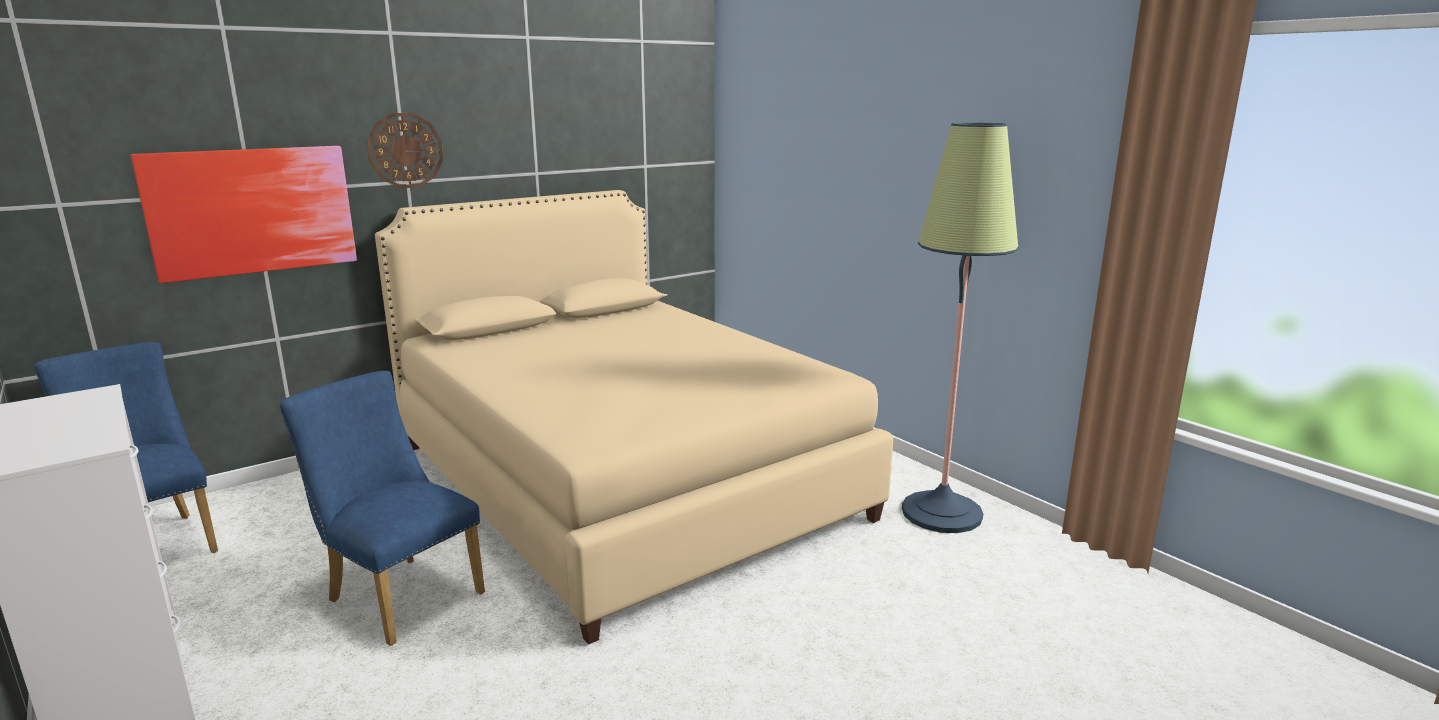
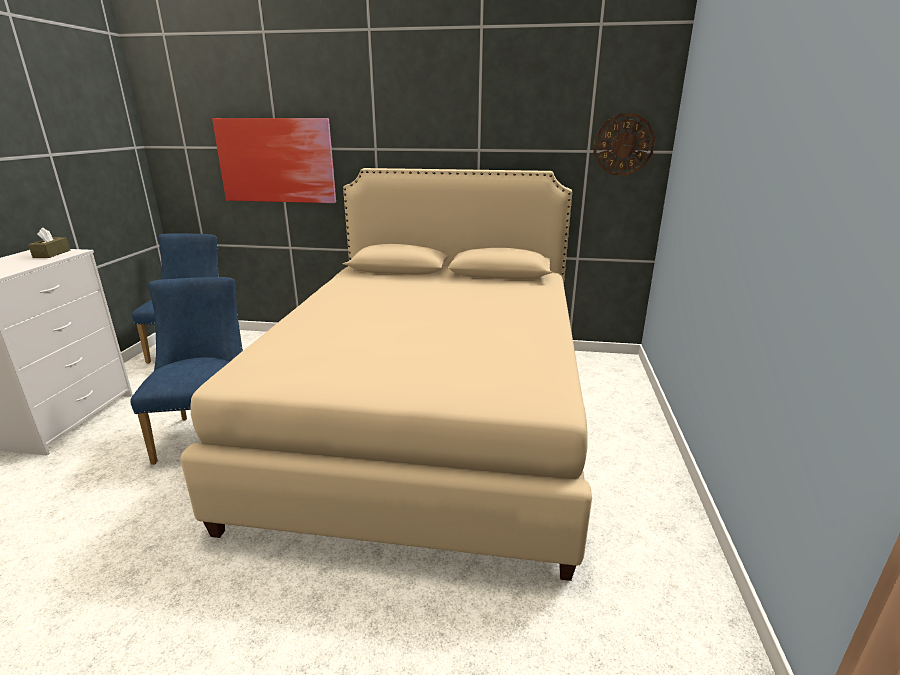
camera: 45 degrees right, 5 degrees up
(69, 403) = (52, 254): none -> brown tissue box
(405, 150) = (374, 124): wall clock -> wall clock (623, 144)
(941, 513) = (654, 619): floor lamp -> none

